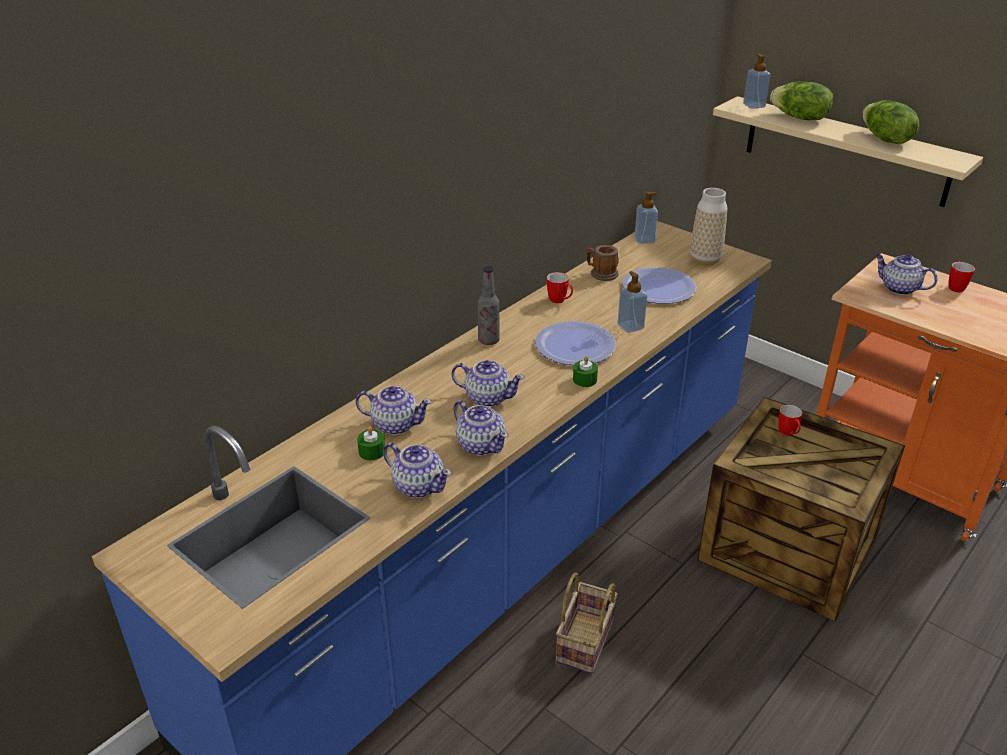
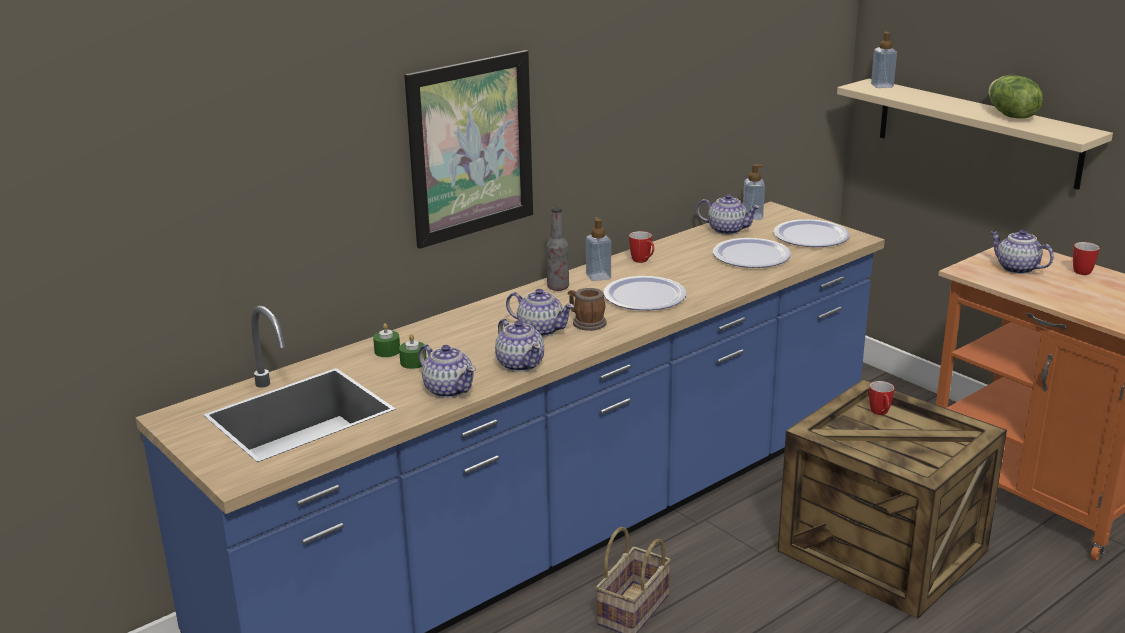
camera: 10 degrees right, 10 degrees down
(395, 424) = (442, 344): teapot -> teapot (726, 230)
(404, 218) = (471, 148): none -> picture
(584, 380) = (643, 322): green candle -> green candle (387, 351)
(601, 274) = (695, 242): mug -> mug (586, 323)
(630, 326) = (708, 284): soap dispenser -> soap dispenser (598, 276)
(705, 260) = (811, 236): vase -> plate
(799, 118) = (926, 96): lettuce -> none

